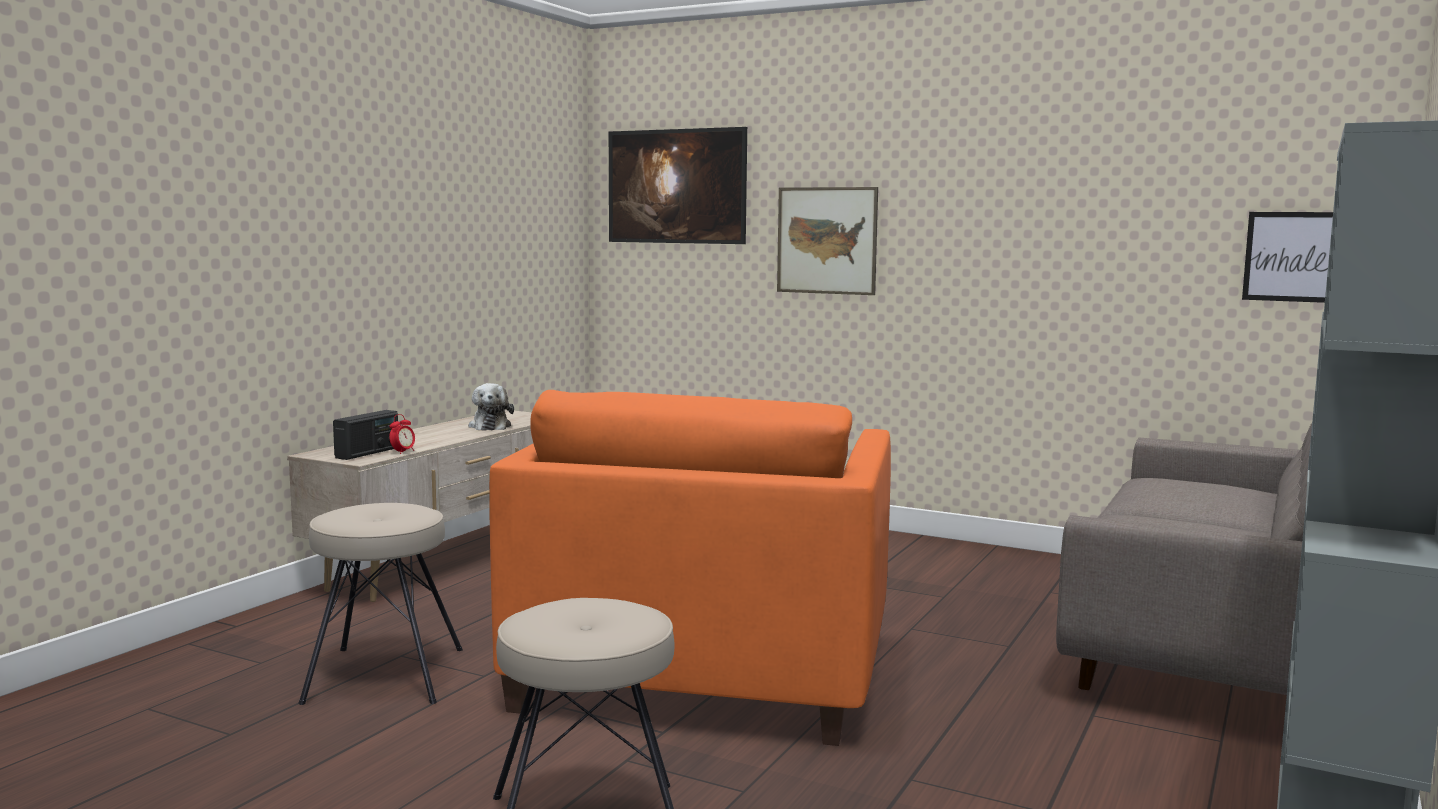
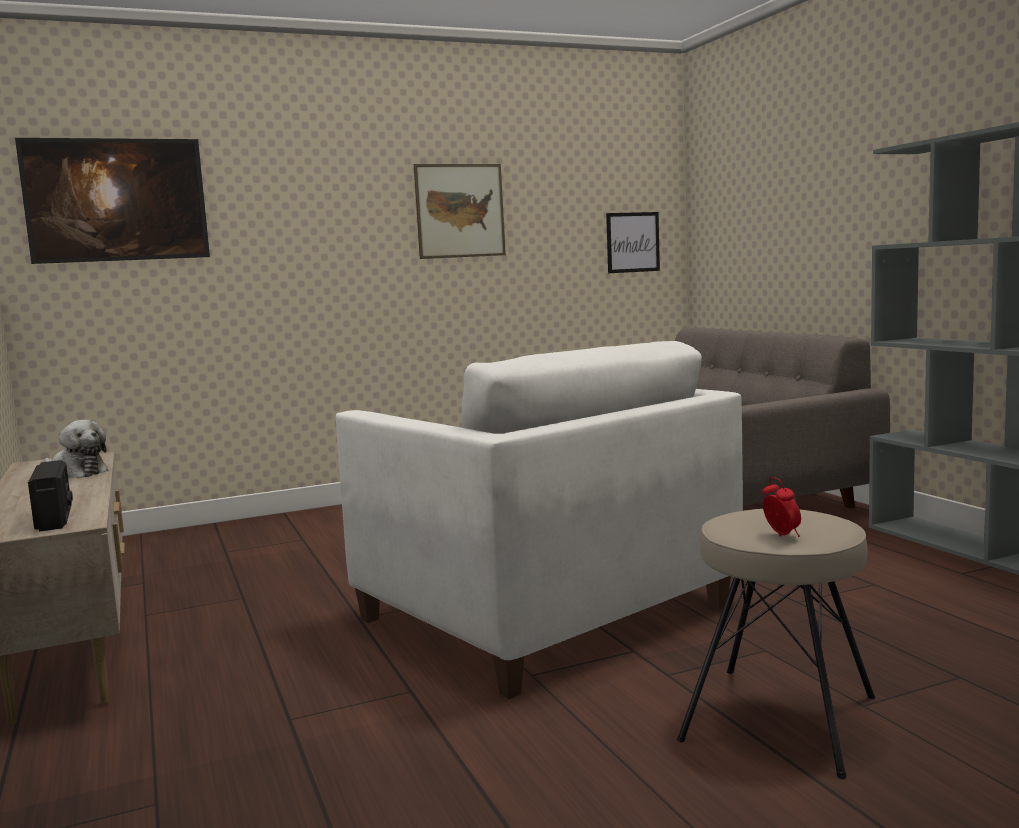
camera: 50 degrees left, 0 degrees up
(383, 675) = (326, 738): beige stool -> none
(403, 452) = (95, 507): alarm clock -> alarm clock (781, 535)
(704, 672) = (544, 611): orange armchair -> white armchair
(827, 240) = (296, 249): picture -> picture (460, 211)

